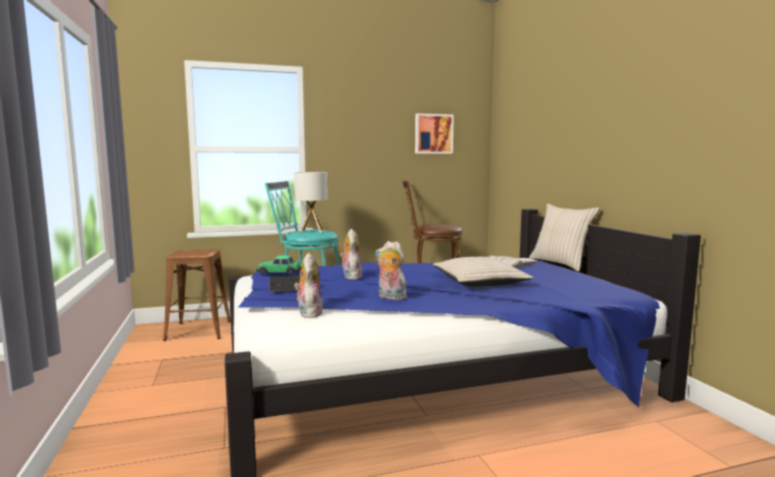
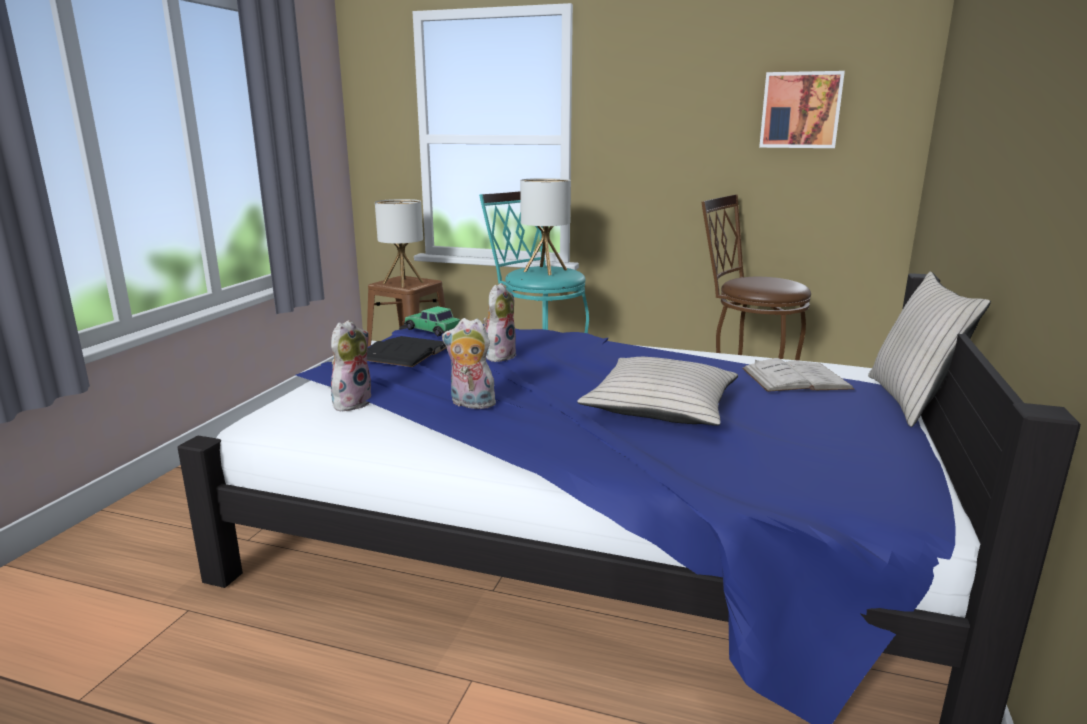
camera: 35 degrees right, 10 degrees up
(193, 253) = (403, 283): none -> table lamp
(390, 297) = (470, 404): plush toy -> plush toy turned 45 degrees counterclockwise

